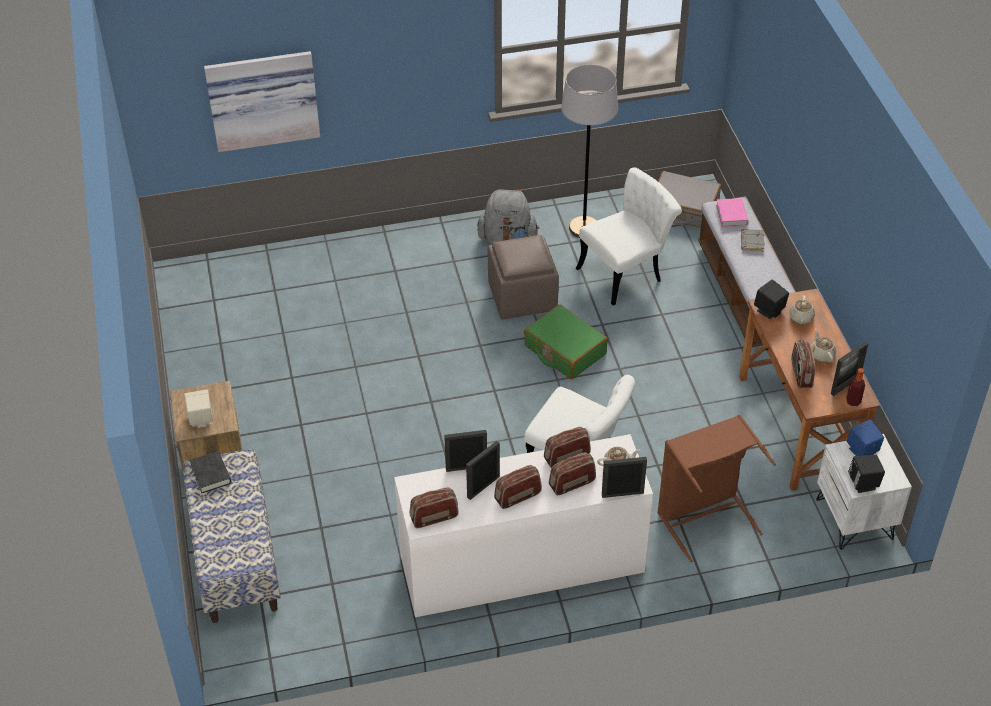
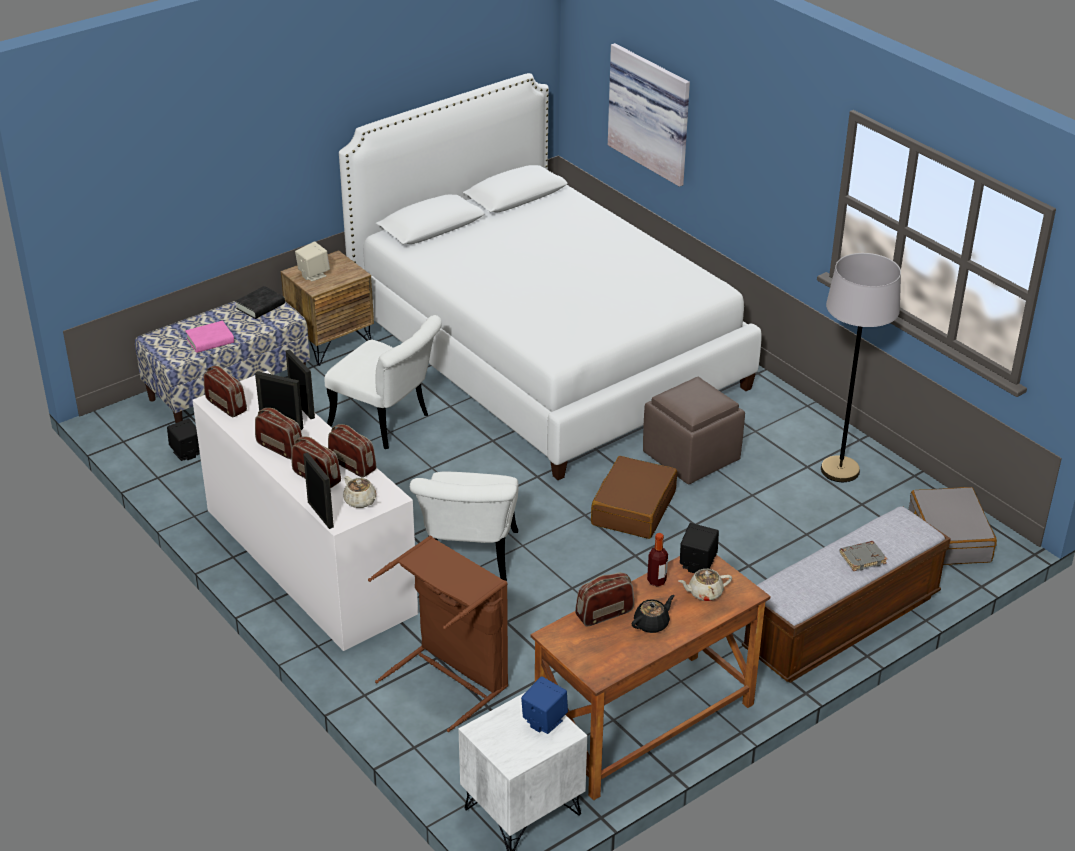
camera: 65 degrees right, 10 degrees down
(330, 328) = (547, 352): none -> white bed
(508, 239) = (772, 423): grey backpack -> none
(564, 350) = (633, 508): green suitcase -> brown suitcase
(626, 272) = (796, 520): white chair -> white chair (387, 423)
(731, 215) = (896, 531): pink book -> pink book (210, 341)
(821, 354) = (652, 624): beige teapot -> black teapot
(845, 385) = (610, 655): picture frame -> none
(853, 401) = (586, 668): bottle -> bottle (656, 581)
(863, 483) = (488, 733): black speaker -> black speaker (186, 453)

